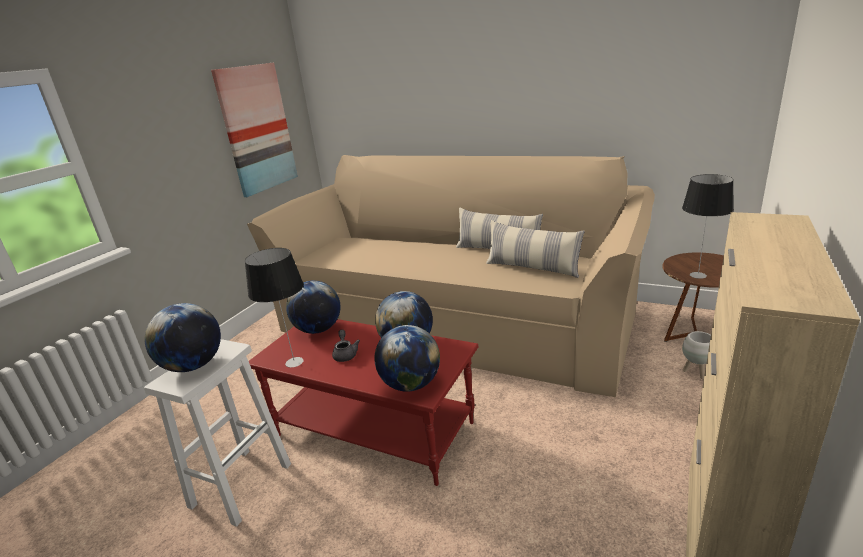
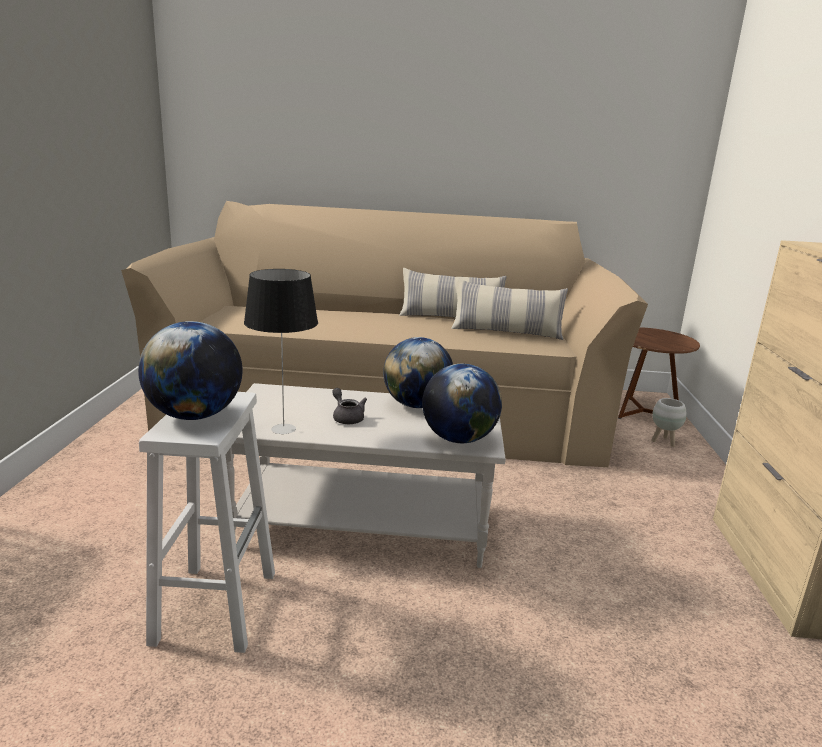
camera: 25 degrees left, 5 degrees down
(257, 129) = (114, 148): picture -> none
(318, 329) = (284, 397): globe -> none
(376, 428) = (364, 522): red coffee table -> white coffee table
(698, 275) = (656, 344): table lamp -> none

